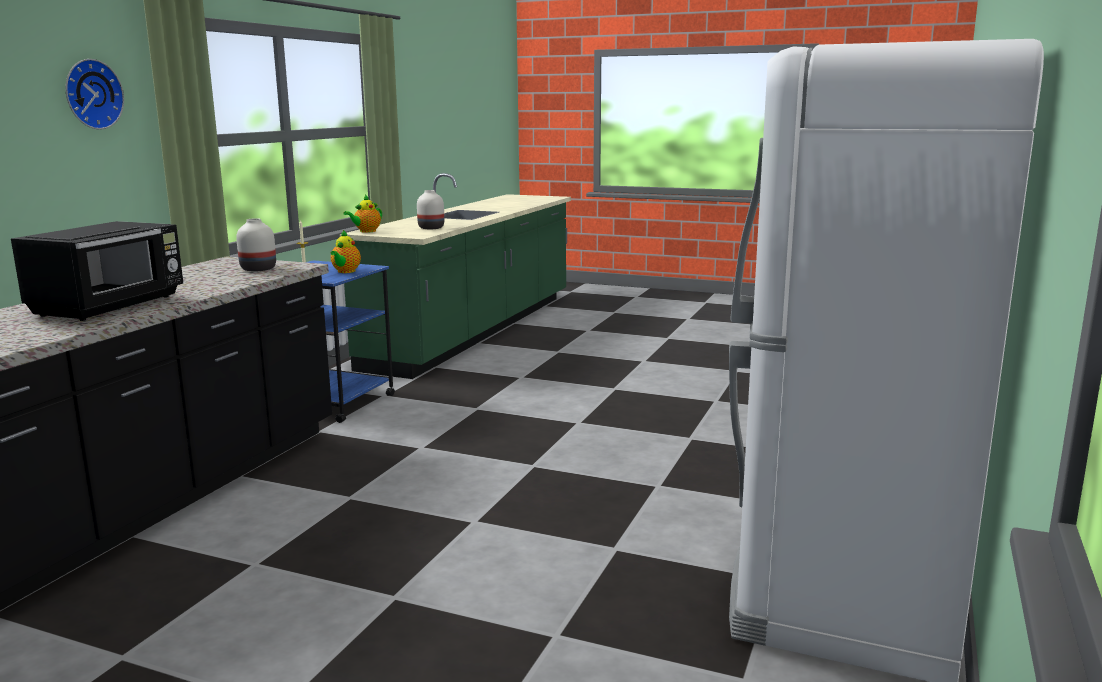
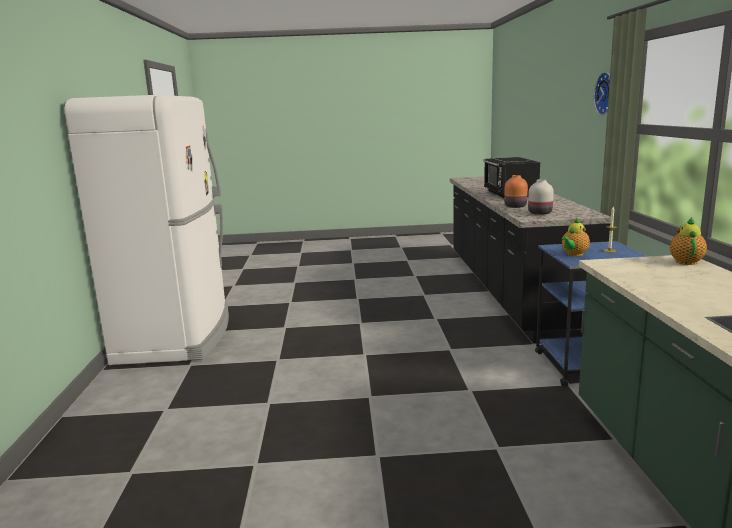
camera: 155 degrees right, 0 degrees up
(226, 282) = (516, 206): none -> orange vase
(345, 272) = (573, 254): teapot -> teapot turned 120 degrees counterclockwise
(432, 228) = (653, 281): white vase -> none

